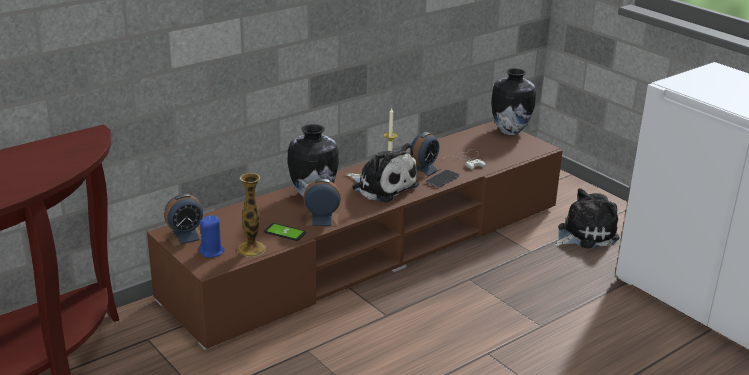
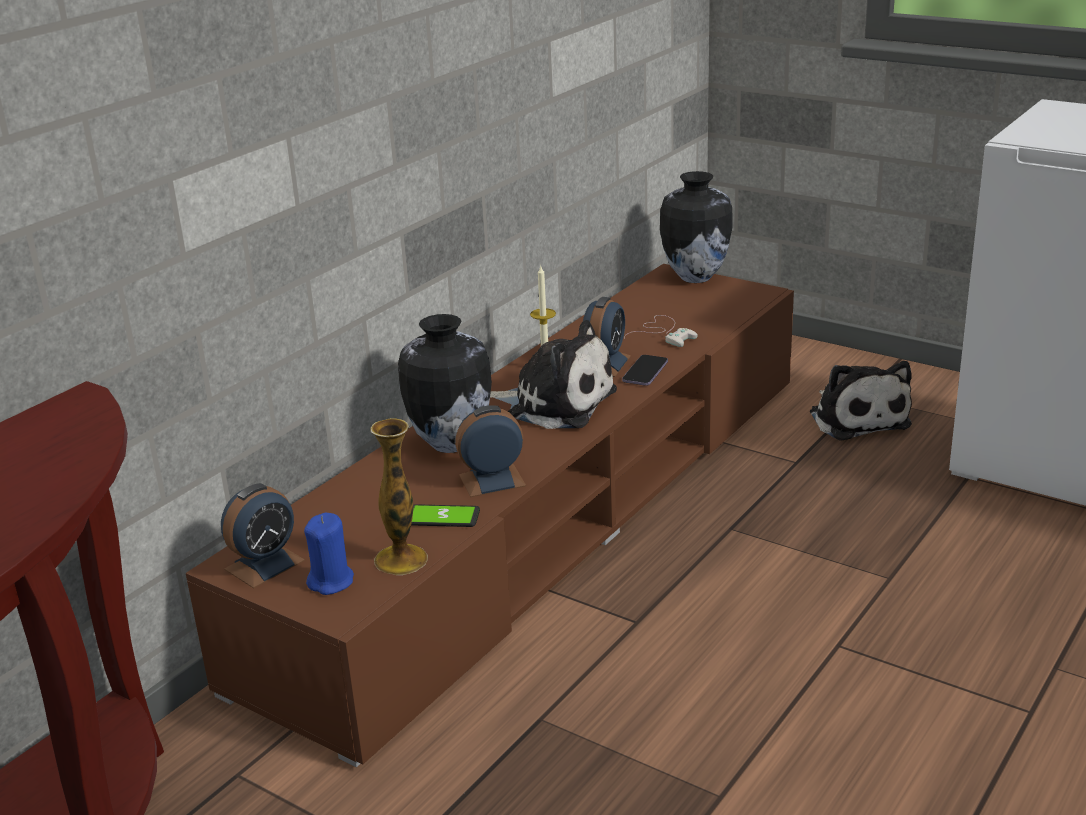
camera: 15 degrees left, 0 degrees up
(584, 234) = (857, 418): plush toy -> plush toy turned 120 degrees clockwise

